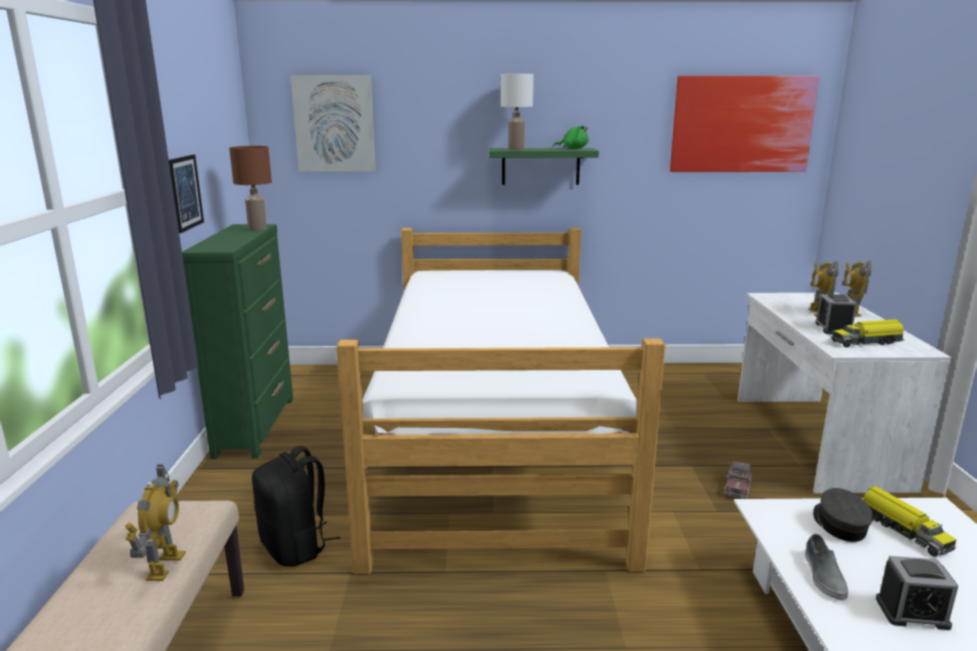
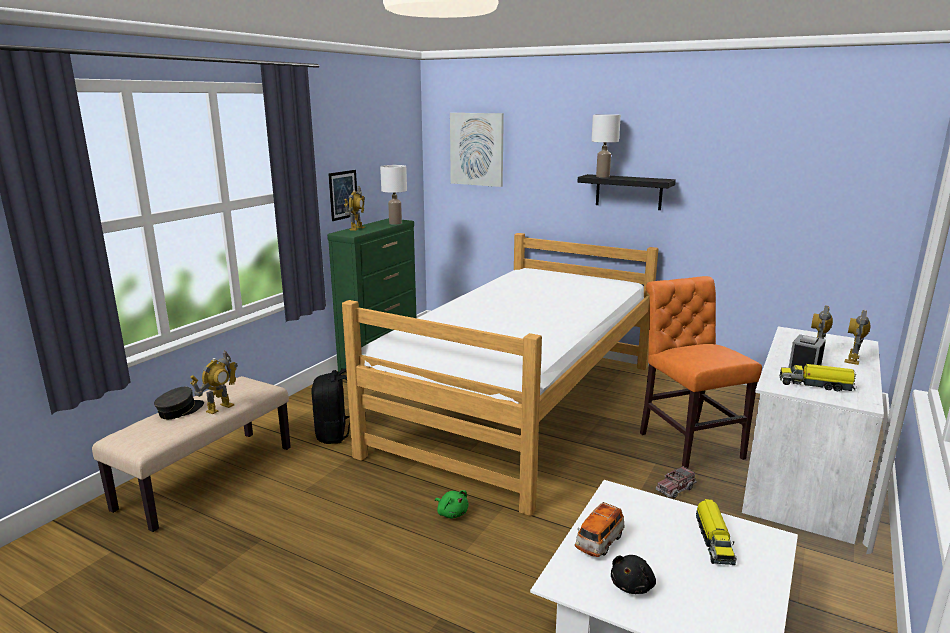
camera: 30 degrees right, 0 degrees up
(213, 241) = (356, 228): none -> toy robot
(257, 229) = (395, 223): brown table lamp -> white table lamp
(540, 166) = (628, 192): green shelf -> black shelf
(573, 149) = (652, 179): green plush toy -> green plush toy (451, 513)
(694, 435) = (687, 443): none -> orange chair
(741, 124) = (824, 165): picture -> none
(823, 575) = (599, 542): grey shoe -> toy car
(839, 524) = (664, 519): grey cap -> grey cap (180, 410)
(912, 613) = (633, 585): alarm clock -> black plush toy

